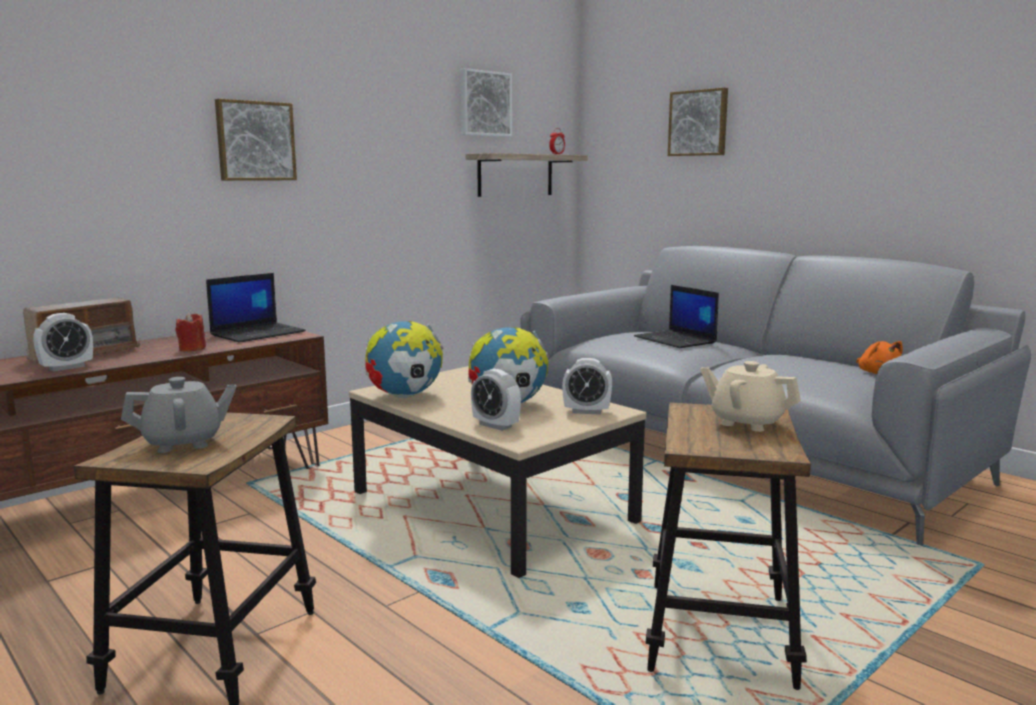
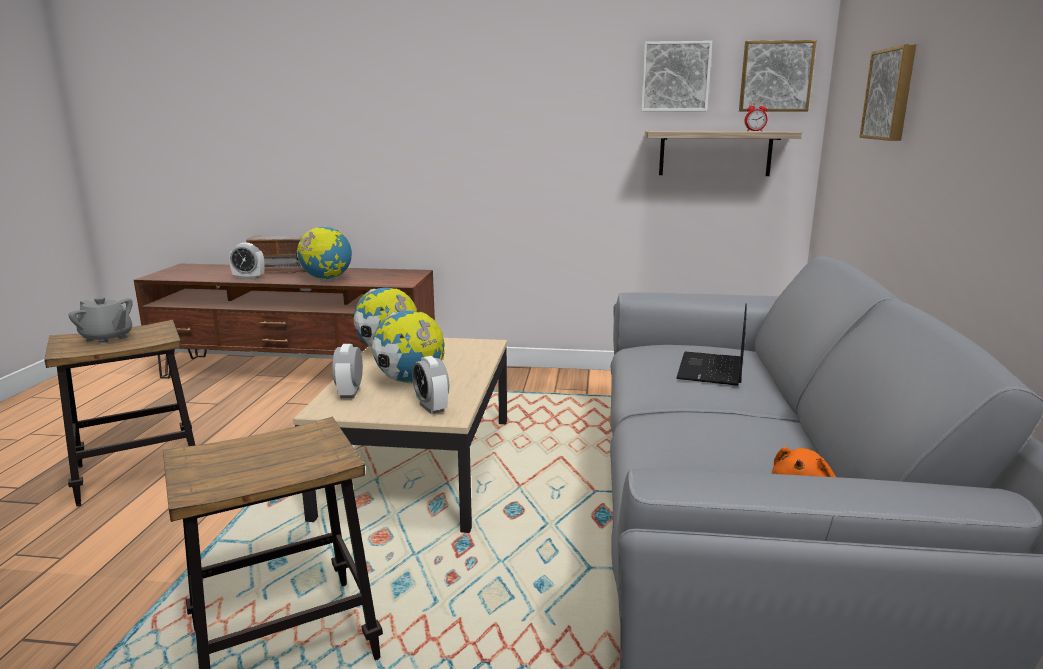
camera: 50 degrees right, 5 degrees up
(192, 349) = (326, 279): red candle -> globe
(255, 141) = (424, 123): picture -> picture (775, 76)
(258, 333) = (392, 276): laptop -> none
(746, 422) = (293, 457): beige teapot -> none

